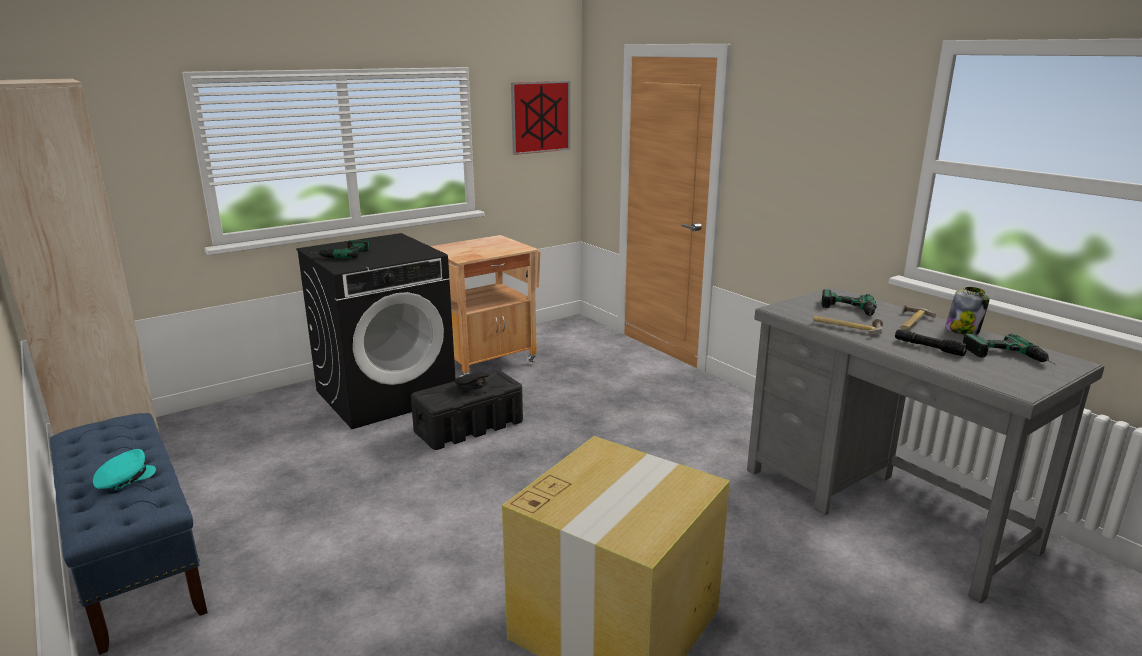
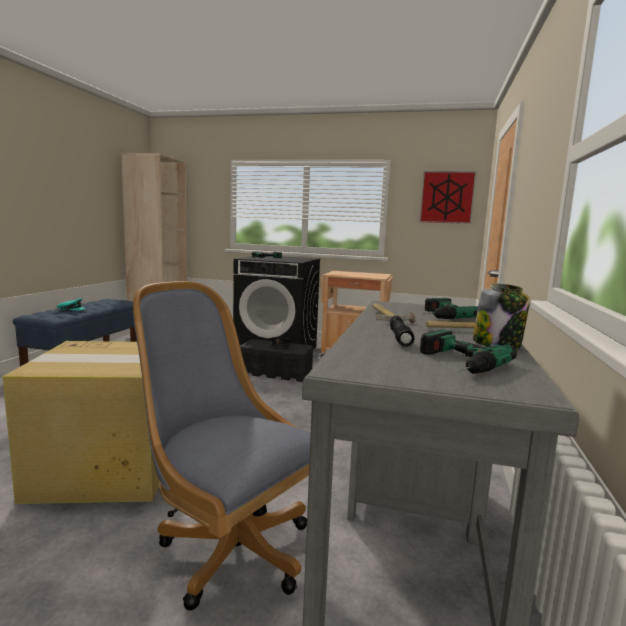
camera: 50 degrees right, 10 degrees down
(822, 587) = (227, 545): none -> blue office chair

